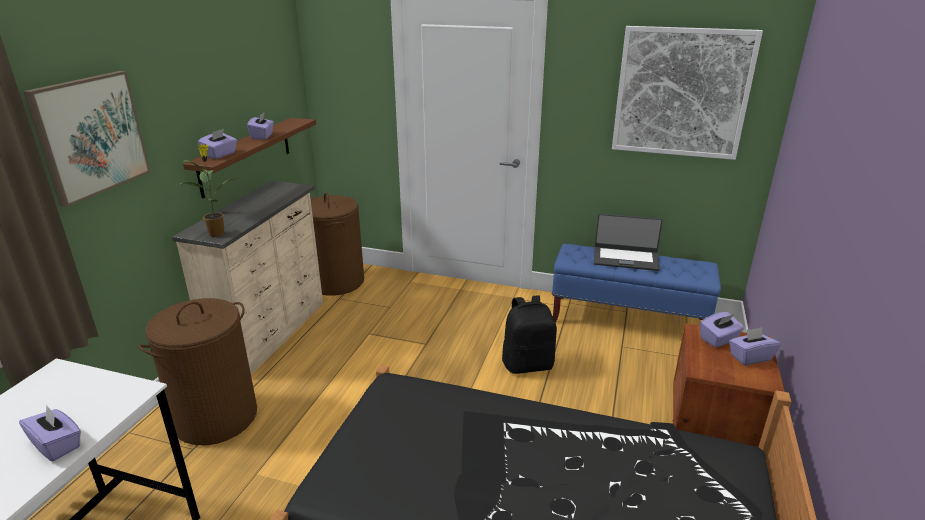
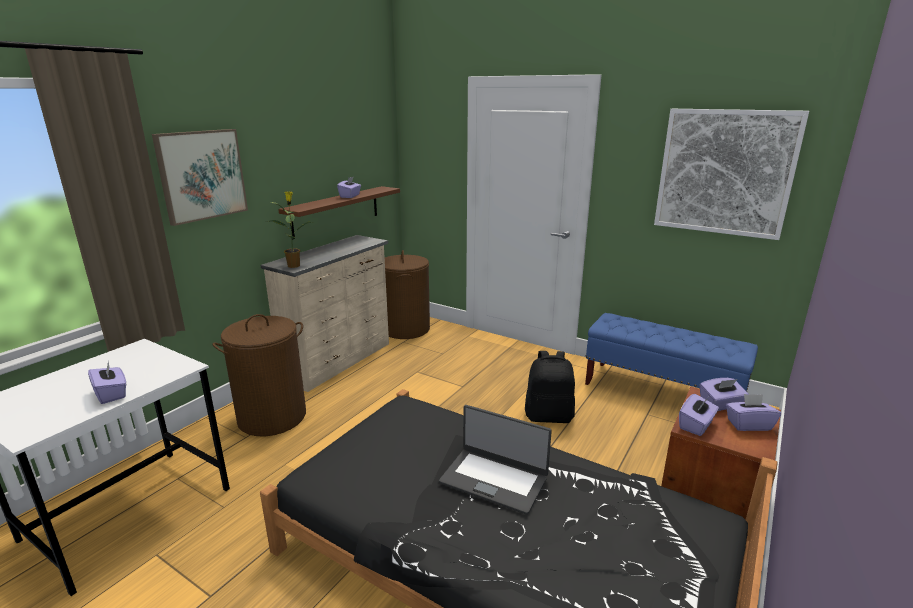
camera: 15 degrees right, 5 degrees down
(220, 155) = (309, 205): purple tissue box -> purple tissue box (696, 425)
(625, 258) = (660, 330): laptop -> laptop (494, 479)

